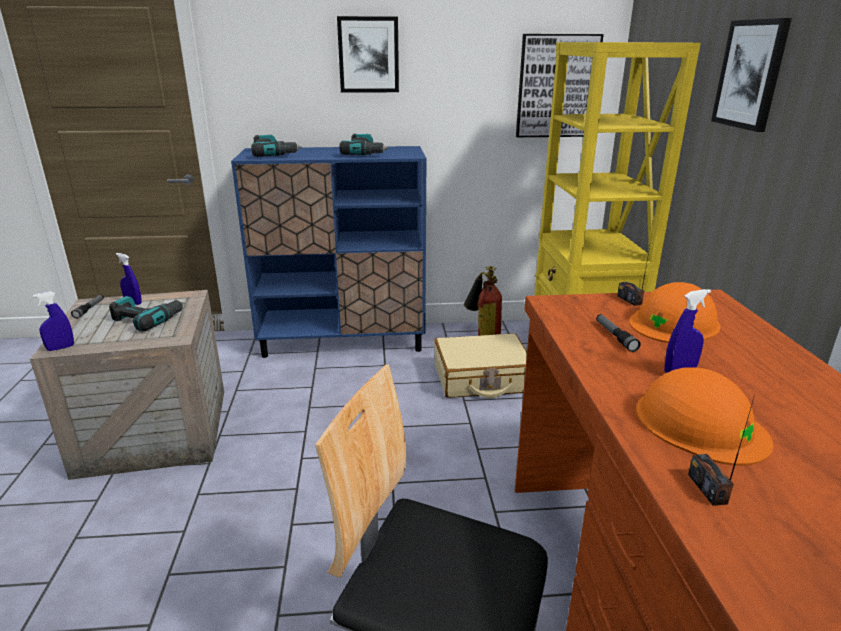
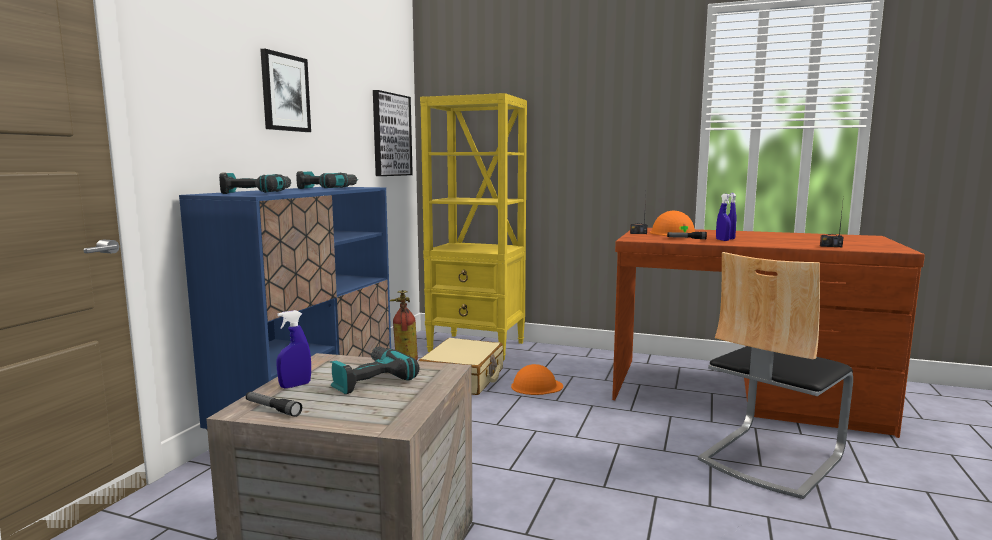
camera: 65 degrees left, 15 degrees down
(61, 348) = (397, 422): blue spray bottle -> blue spray bottle (722, 240)
(699, 424) = (780, 242): orange hard hat -> orange hard hat (536, 386)
(750, 74) = (580, 115): picture -> none

